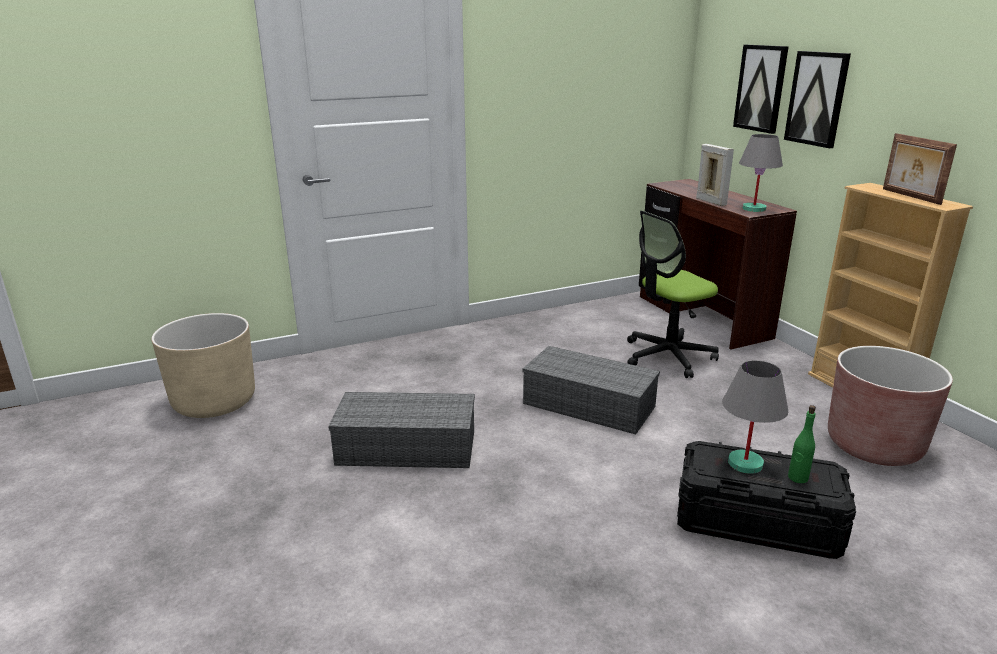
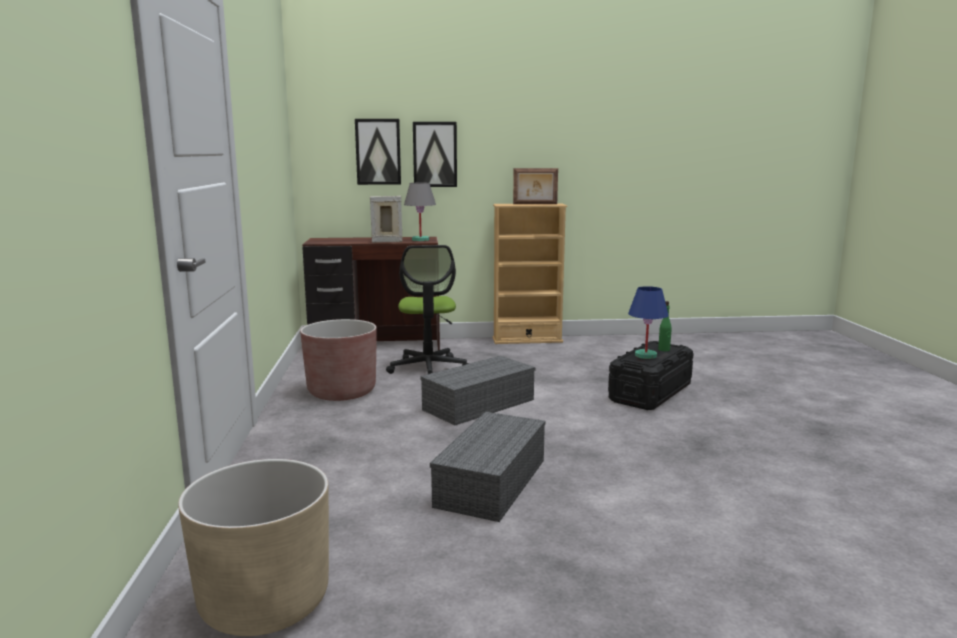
camera: 70 degrees left, 10 degrees down
(745, 463) = (645, 355): grey table lamp -> blue table lamp
(874, 445) = (586, 352): brown planter -> brown planter (342, 392)

